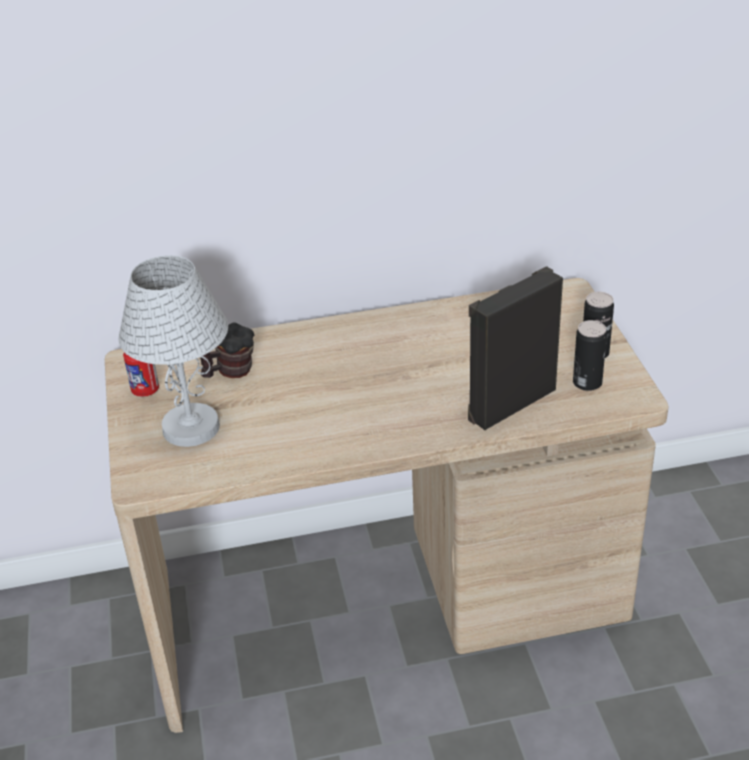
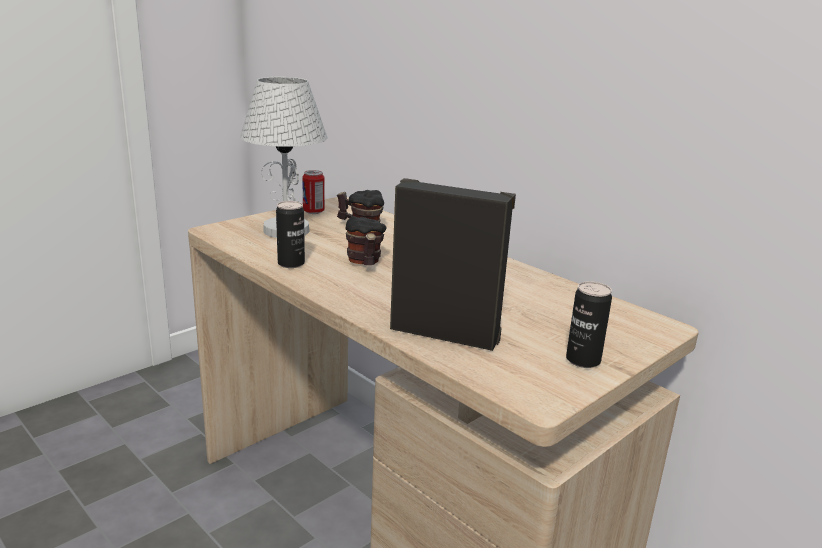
camera: 55 degrees right, 15 degrees down
(331, 400) = (364, 263): none -> mug
(587, 383) = (527, 366): can -> can (291, 263)

